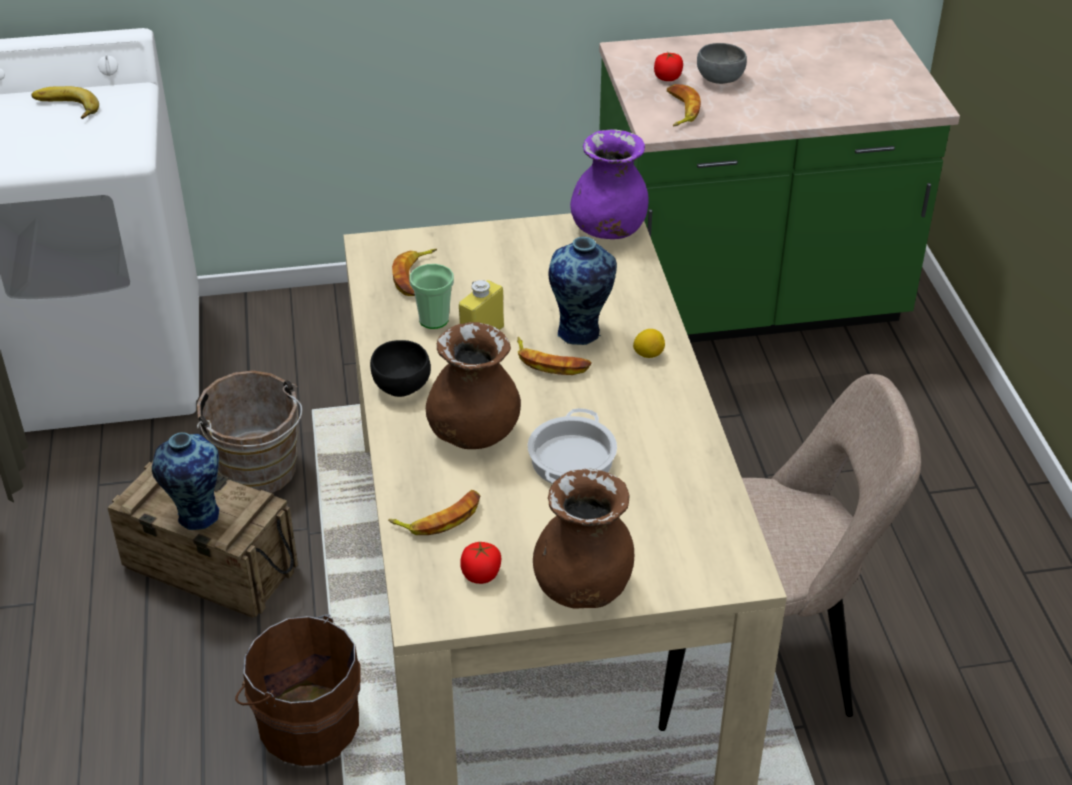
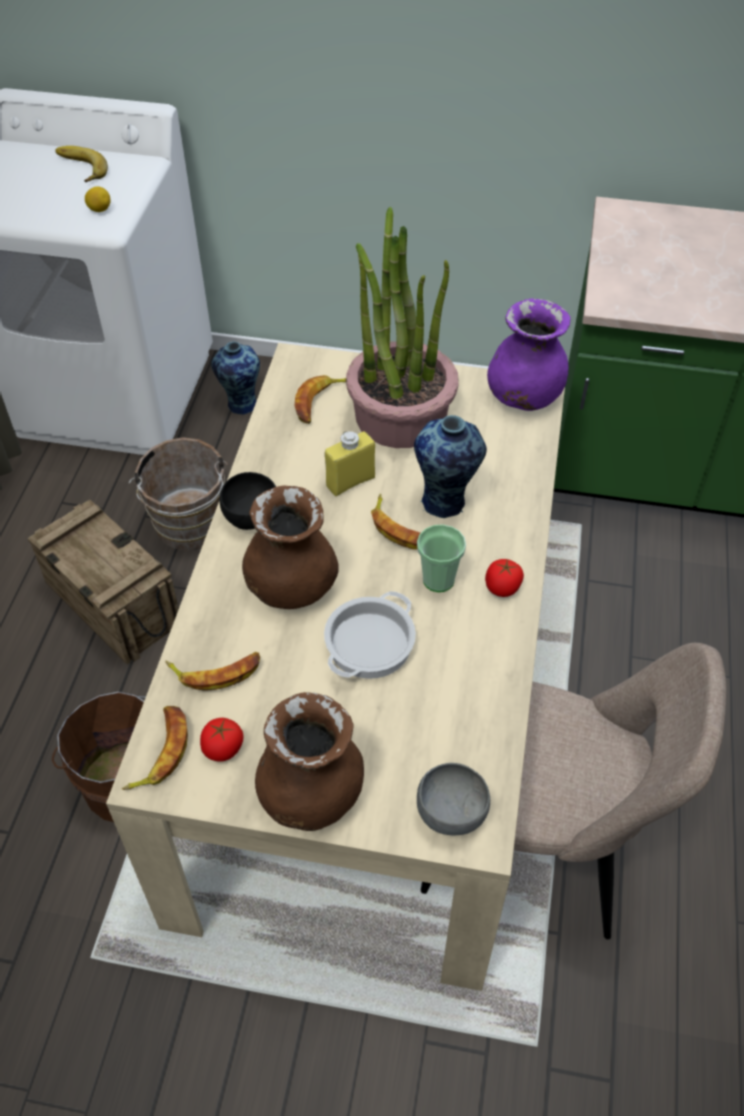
camera: 20 degrees right, 10 degrees up
(196, 516) = (90, 567): vase -> vase (240, 404)
(433, 320) = (314, 453): cup -> cup (438, 579)
(499, 270) = (400, 415): none -> potted plant
(648, 354) = (499, 545): lemon -> lemon (99, 210)
(667, 78) = (645, 248): tomato -> tomato (502, 587)
(679, 110) = (641, 286): banana -> banana (160, 751)
(720, 79) = (697, 261): grey bowl -> grey bowl (451, 812)

